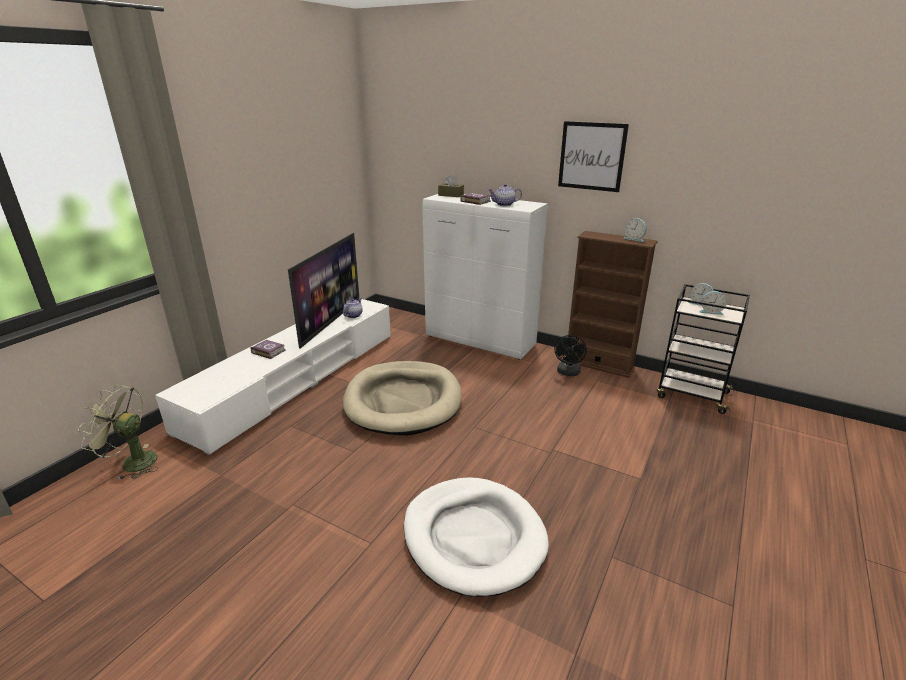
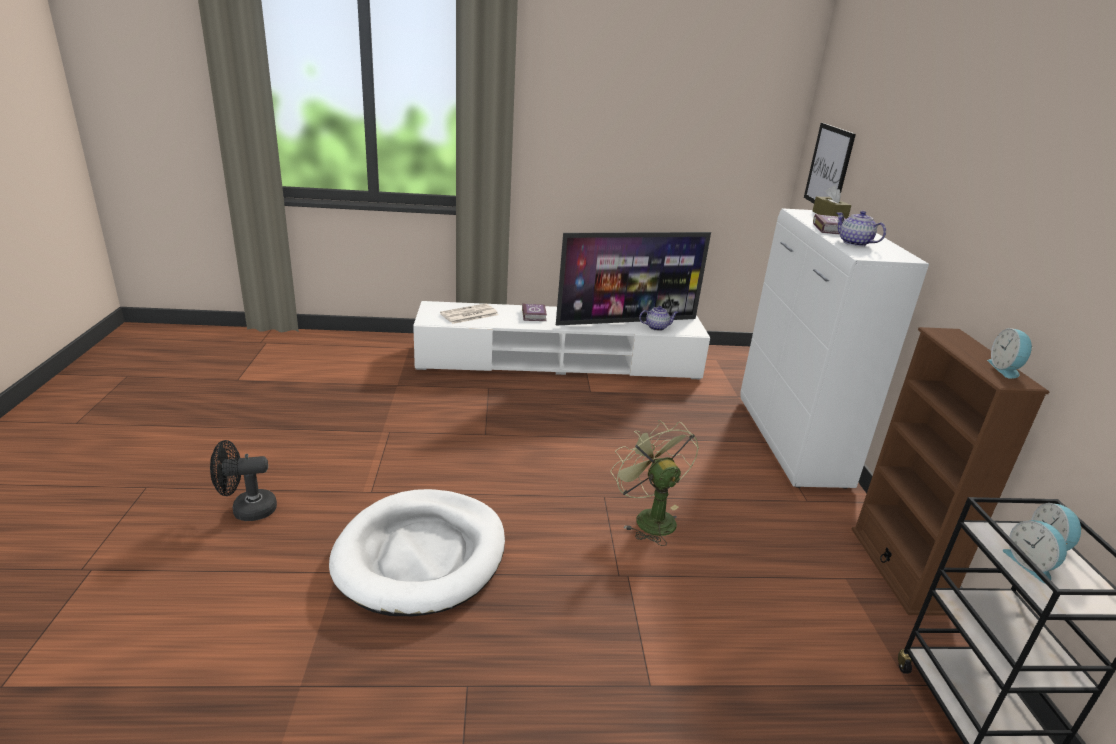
camera: 55 degrees right, 0 degrees up
(132, 462) = (381, 345): green fan -> green fan (649, 517)
(222, 379) = (469, 314): none -> newspaper
(403, 401) = (595, 432): beige dog bed -> none
(568, 373) = (826, 542): black fan -> black fan (247, 510)
(591, 156) = (1011, 197): picture -> picture (829, 168)

